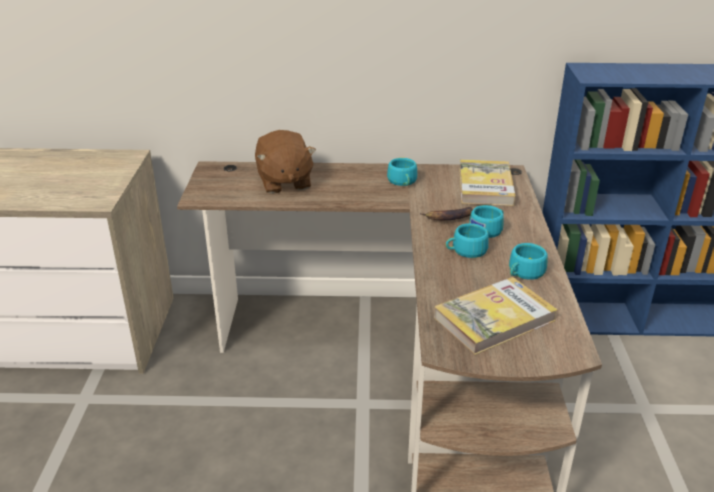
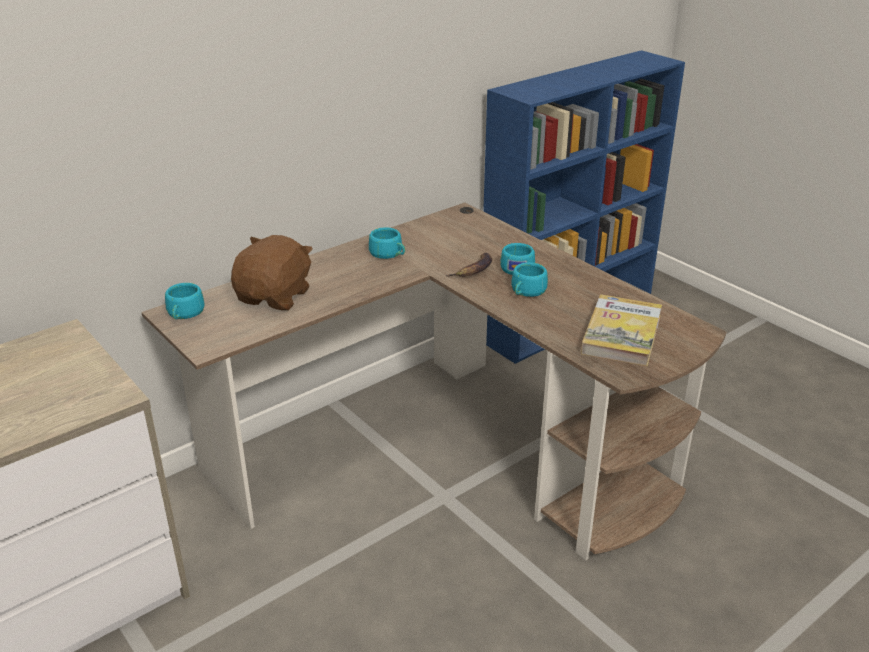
camera: 40 degrees left, 0 degrees up
(284, 182) = (275, 297): brown plush toy -> brown plush toy turned 105 degrees counterclockwise
(485, 186) = (463, 231): book -> none
(524, 273) = (591, 290): turquoise cup -> turquoise cup (184, 314)

